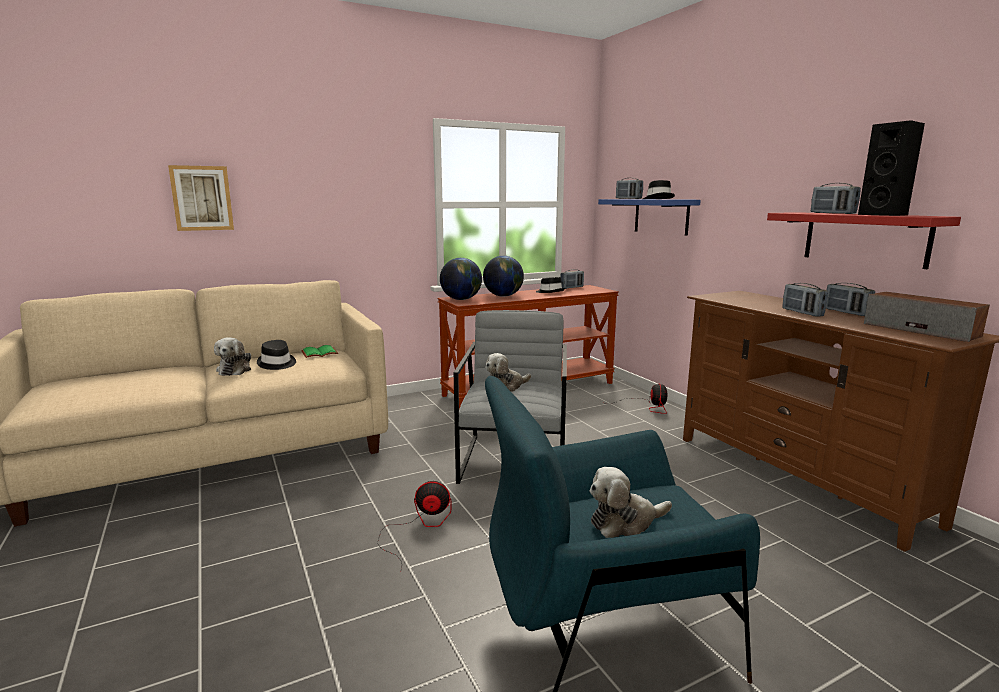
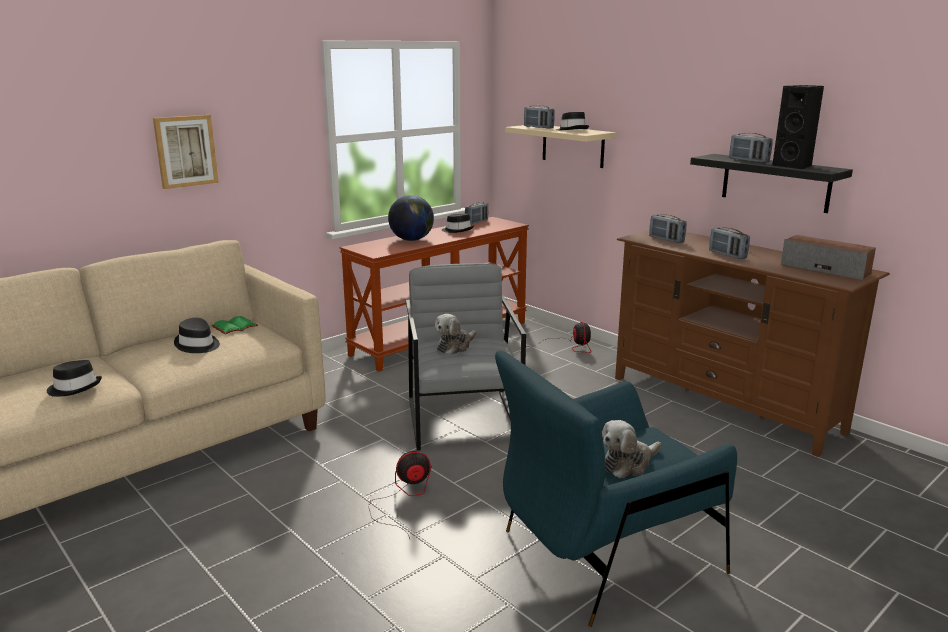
camera: 15 degrees left, 5 degrees up
(149, 385) = (74, 387): none -> black hat
(202, 198) = (68, 154): picture -> picture (185, 151)
(235, 370) = (153, 357): plush toy -> none
(461, 299) = (369, 248): globe -> none
(661, 216) = (573, 145): blue shelf -> beige shelf
(846, 312) = (762, 252): radio -> radio (666, 239)
(865, 238) = (775, 182): red shelf -> black shelf

